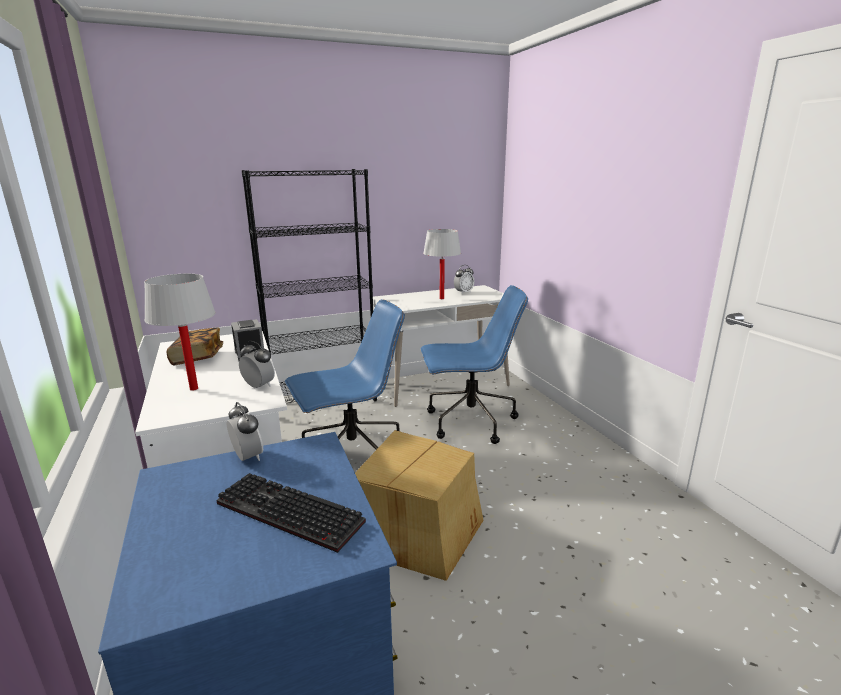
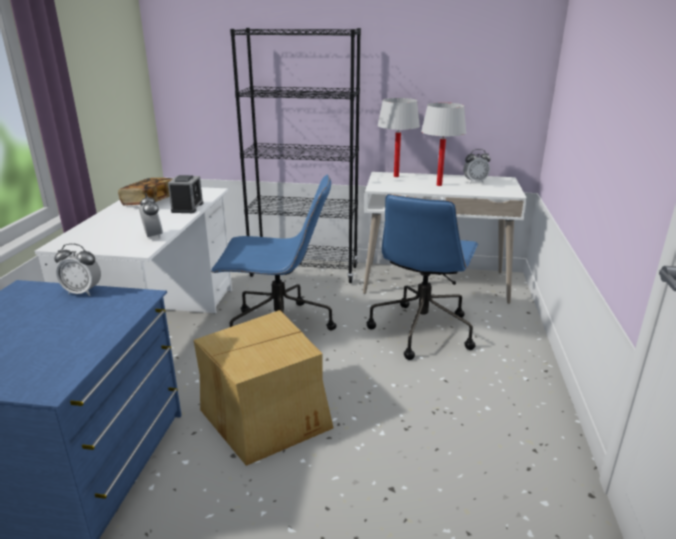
camera: 30 degrees right, 5 degrees up
(193, 389) = (110, 227): white table lamp -> white table lamp (396, 176)
(247, 457) = (83, 292): alarm clock -> alarm clock turned 105 degrees clockwise
(285, 514) = (45, 342): keyboard -> none
(469, 422) = (422, 330): blue office chair -> blue office chair turned 90 degrees clockwise

